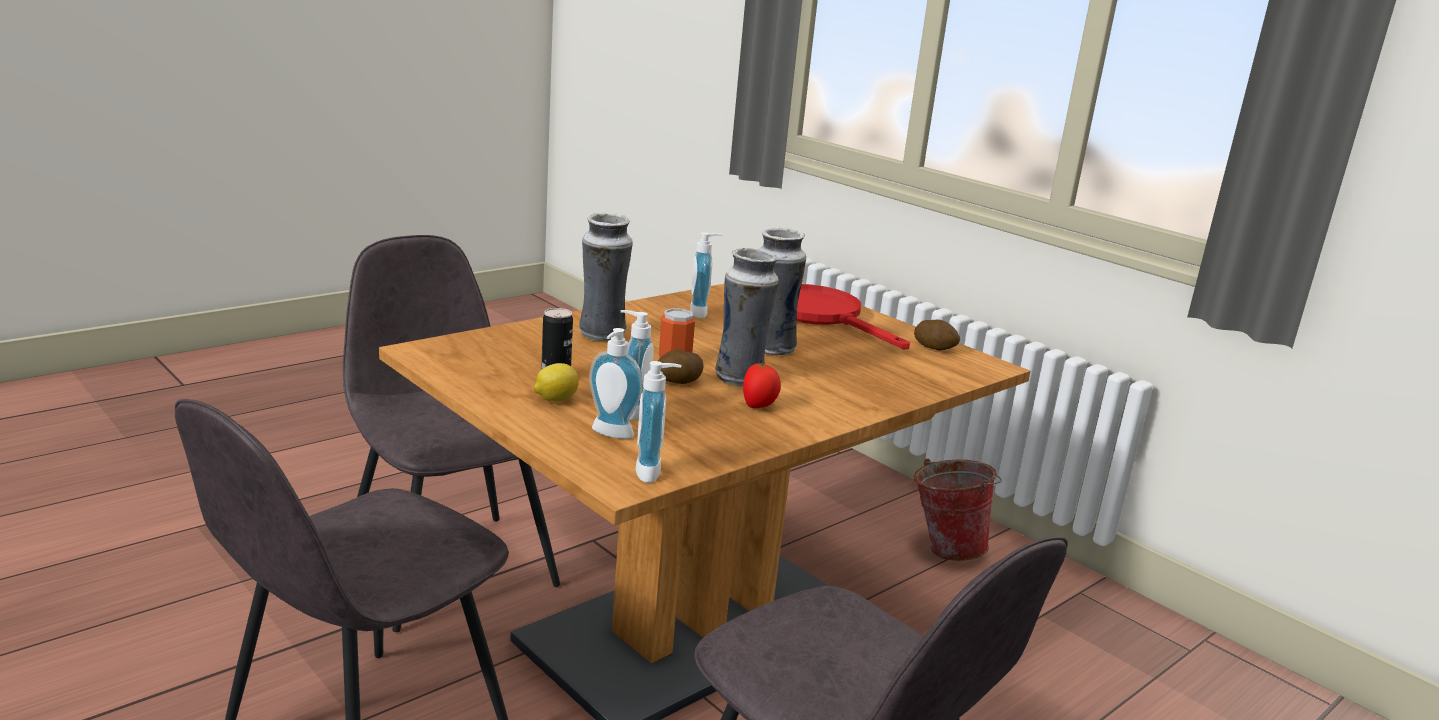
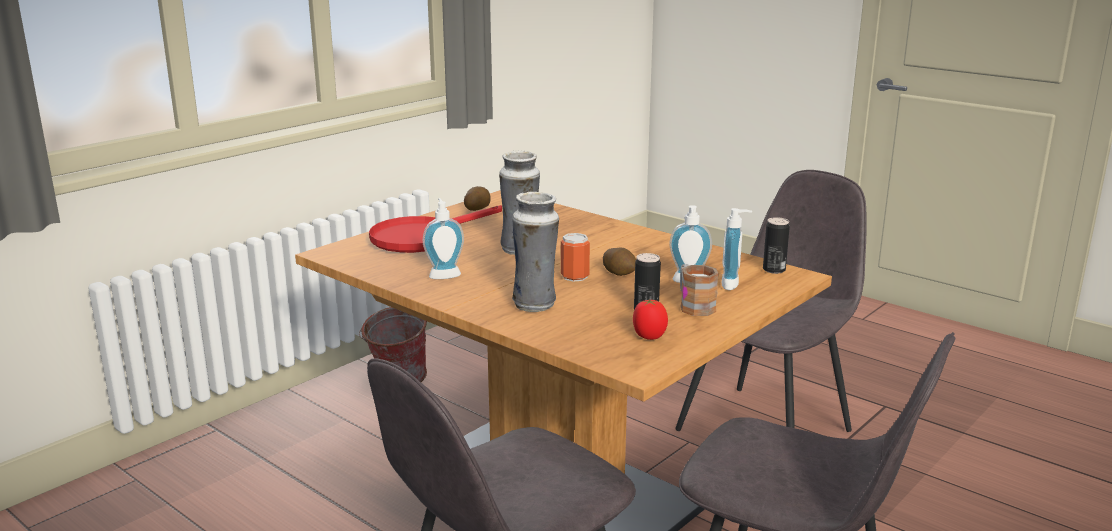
camera: 95 degrees left, 0 degrees up
(555, 400) = (694, 306): lemon -> mug
(653, 472) = (774, 270): soap dispenser -> can
(740, 378) = (593, 256): vase -> none
(759, 406) = (640, 250): tomato -> tomato (649, 336)

